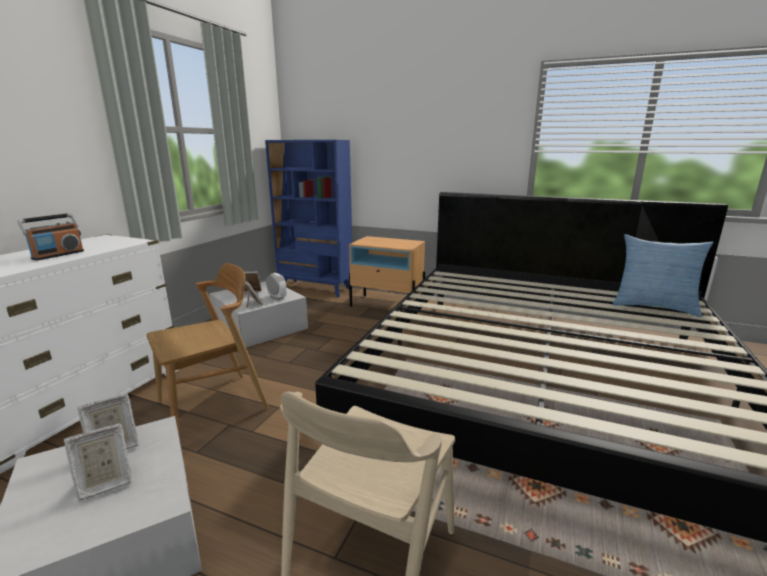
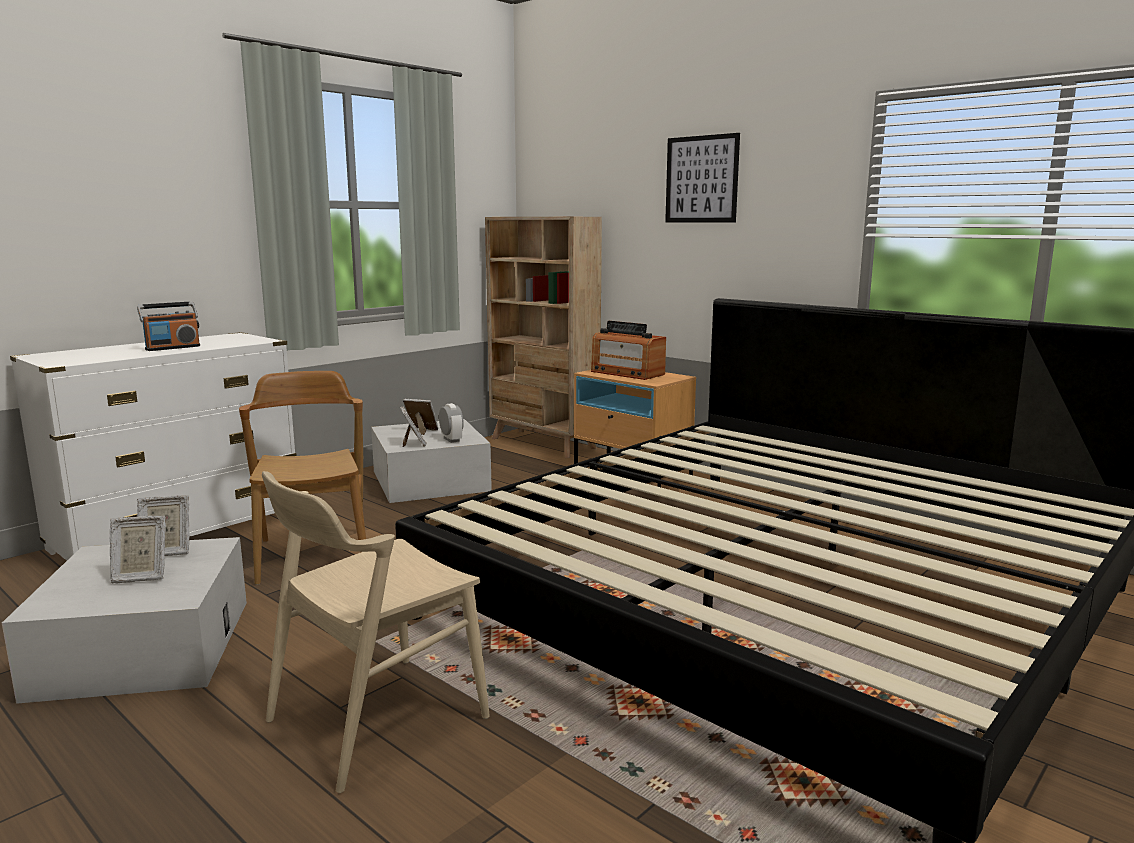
camera: 20 degrees right, 5 degrees down
(213, 405) = (314, 555): brown chair -> brown chair turned 90 degrees counterclockwise
(315, 288) = (543, 444): blue bookcase -> beige bookcase
(382, 241) = (627, 373): none -> radio
(421, 115) = (701, 179): none -> picture
(653, 306) = (1019, 506): pillow -> none

